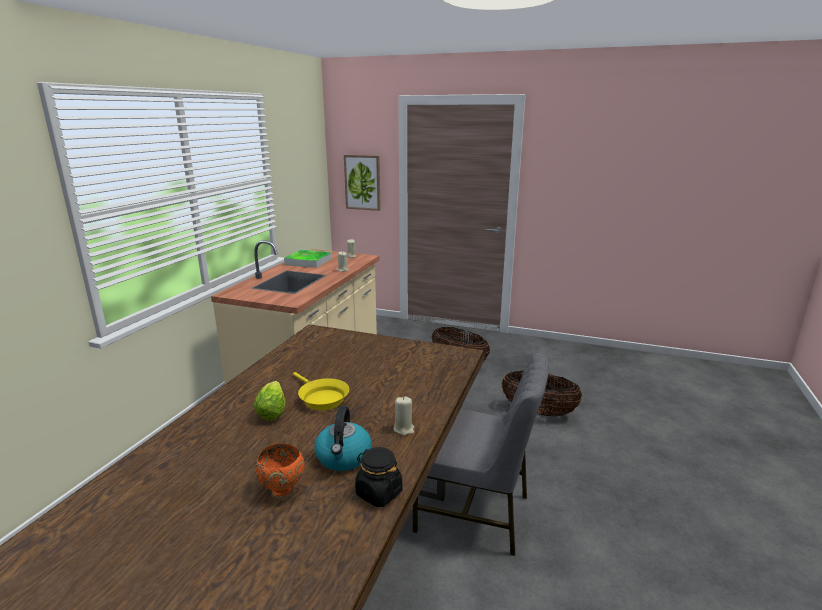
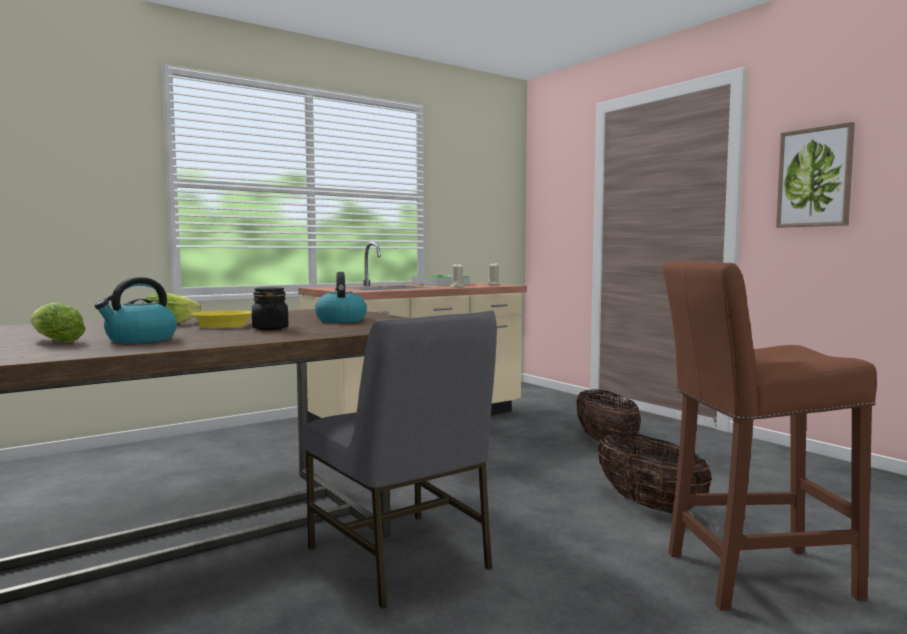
camera: 35 degrees right, 15 degrees down
(283, 490) = (54, 341): orange bowl -> lettuce
(362, 182) = (557, 216): picture -> picture (815, 177)
(378, 493) = (101, 351): black jar -> black jar (270, 328)
(382, 360) = (340, 320): none -> kettle
(404, 429) = (231, 339): beige candle -> none
(627, 447) = (751, 576): none -> brown stool

